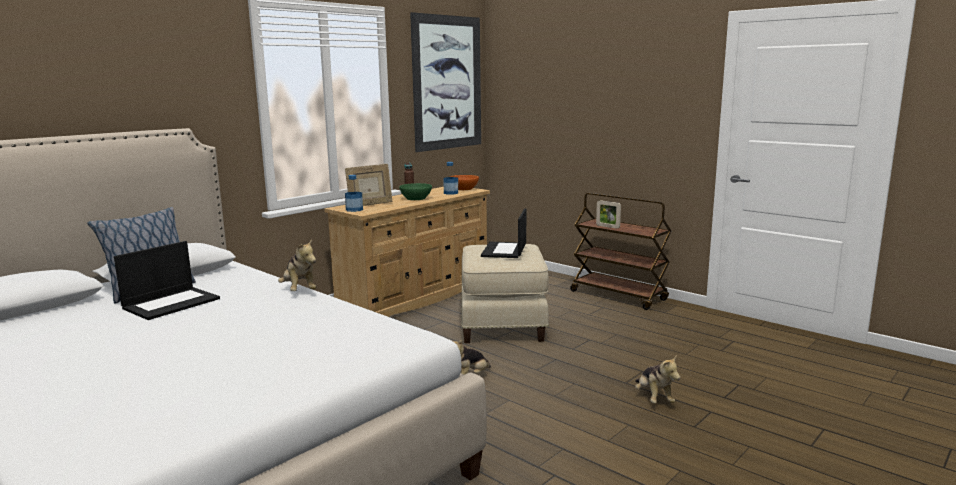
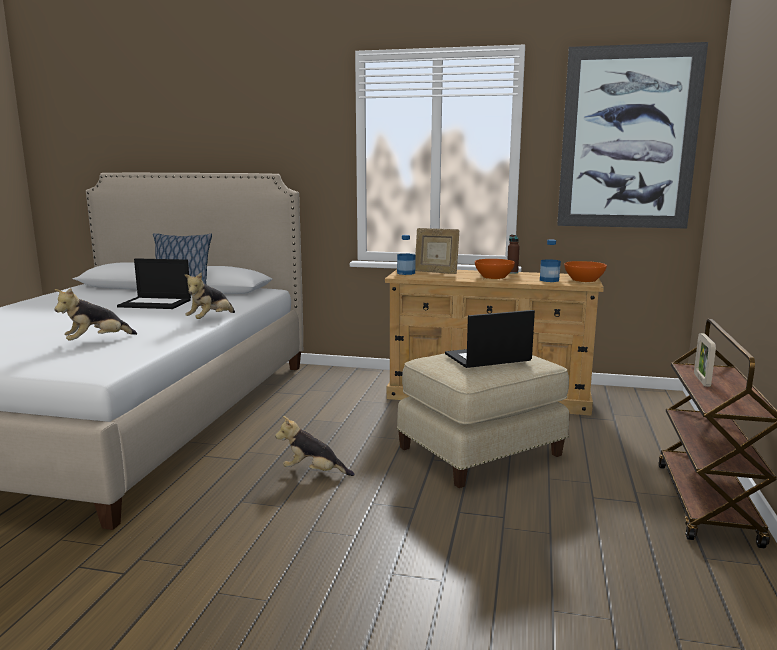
camera: 60 degrees right, 0 degrees up
(416, 198) = (494, 277): green bowl -> orange bowl
(654, 398) = (360, 607): plush toy -> plush toy (96, 341)

